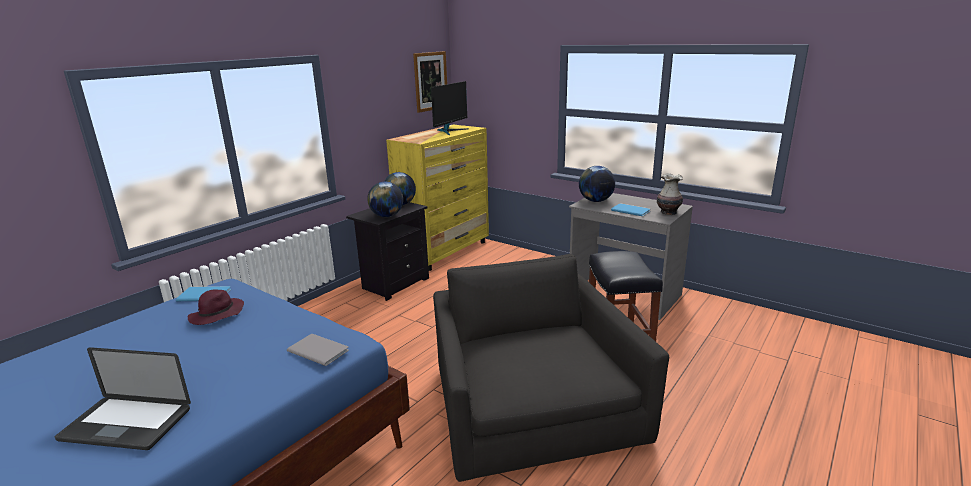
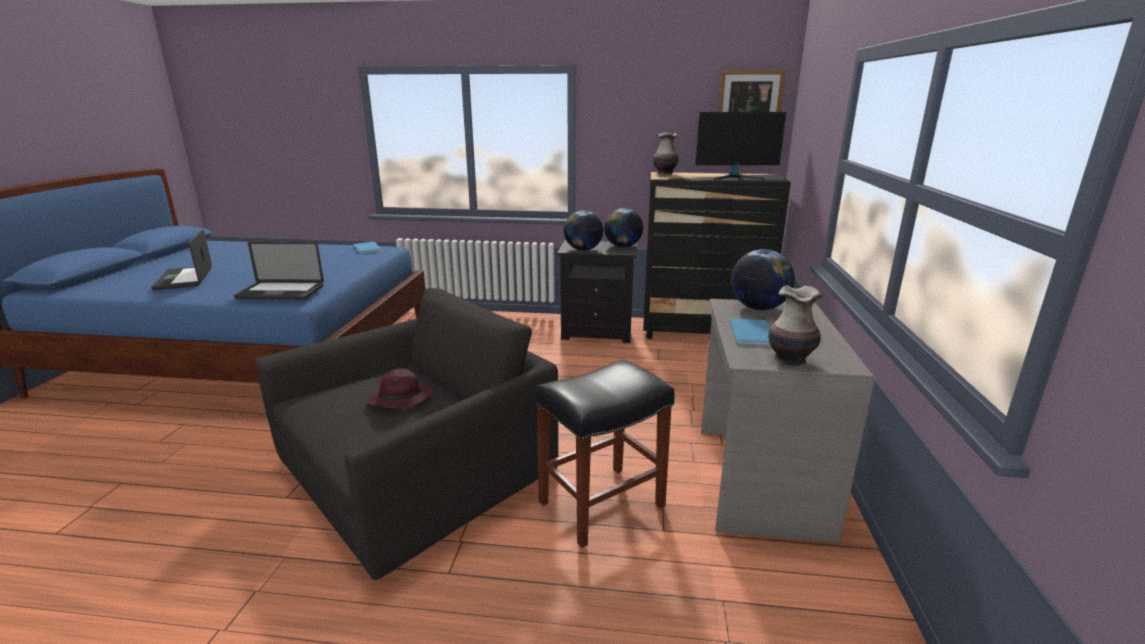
camera: 60 degrees right, 0 degrees up
(217, 315) = (335, 259): purple hat -> purple hat (400, 399)
(318, 349) = (281, 292): grey book -> laptop
(403, 138) = (664, 173): none -> vase
(445, 251) = (703, 332): yellow dresser -> black dresser

